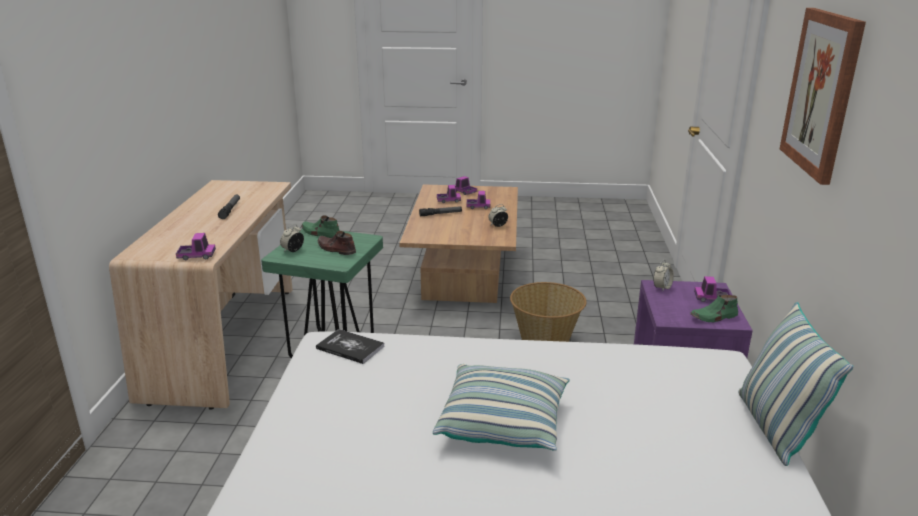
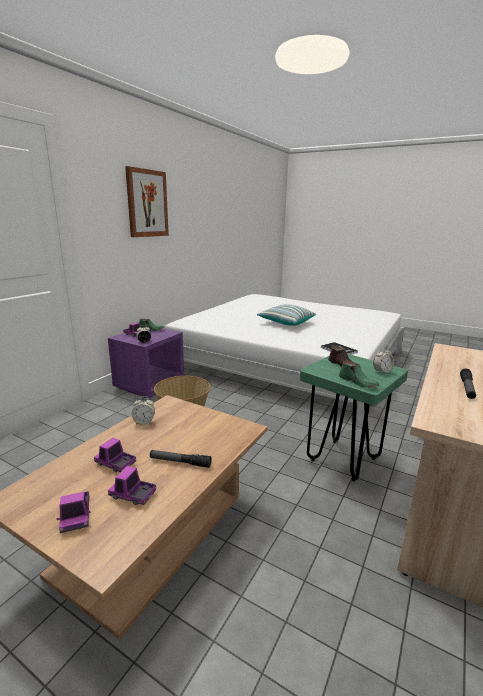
camera: 155 degrees left, 5 degrees down
(196, 256) = (454, 349): toy truck -> none
(775, 428) = (201, 312): pillow -> none

